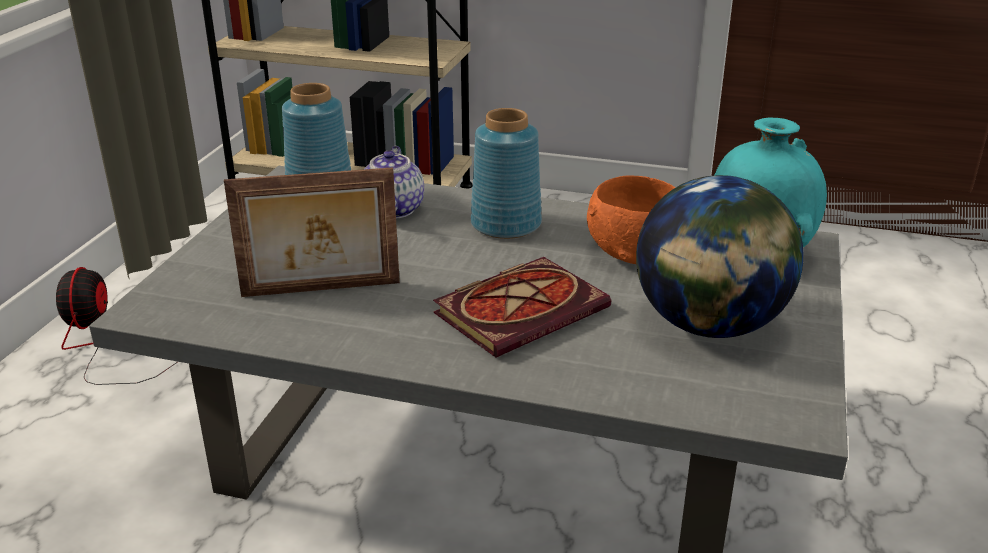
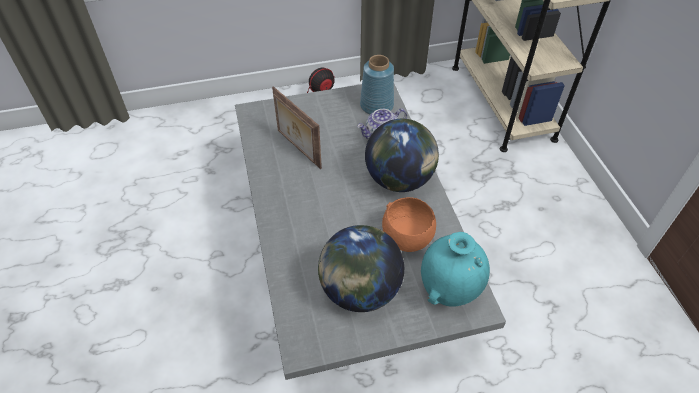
camera: 60 degrees right, 20 degrees up
(506, 224) = (399, 179): blue vase -> globe
(522, 309) = (327, 218): book -> none

